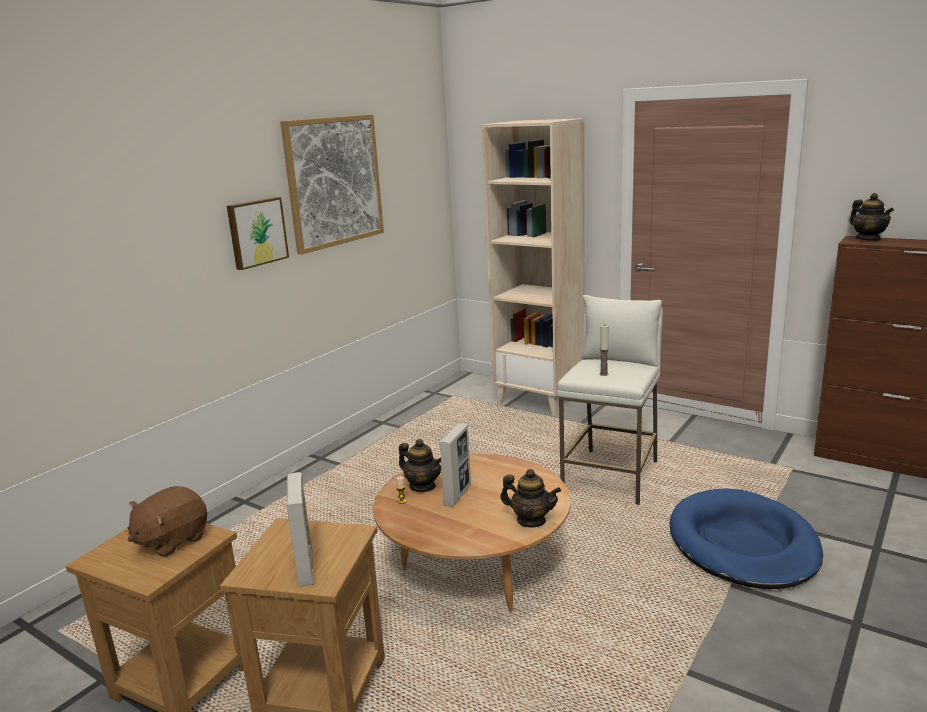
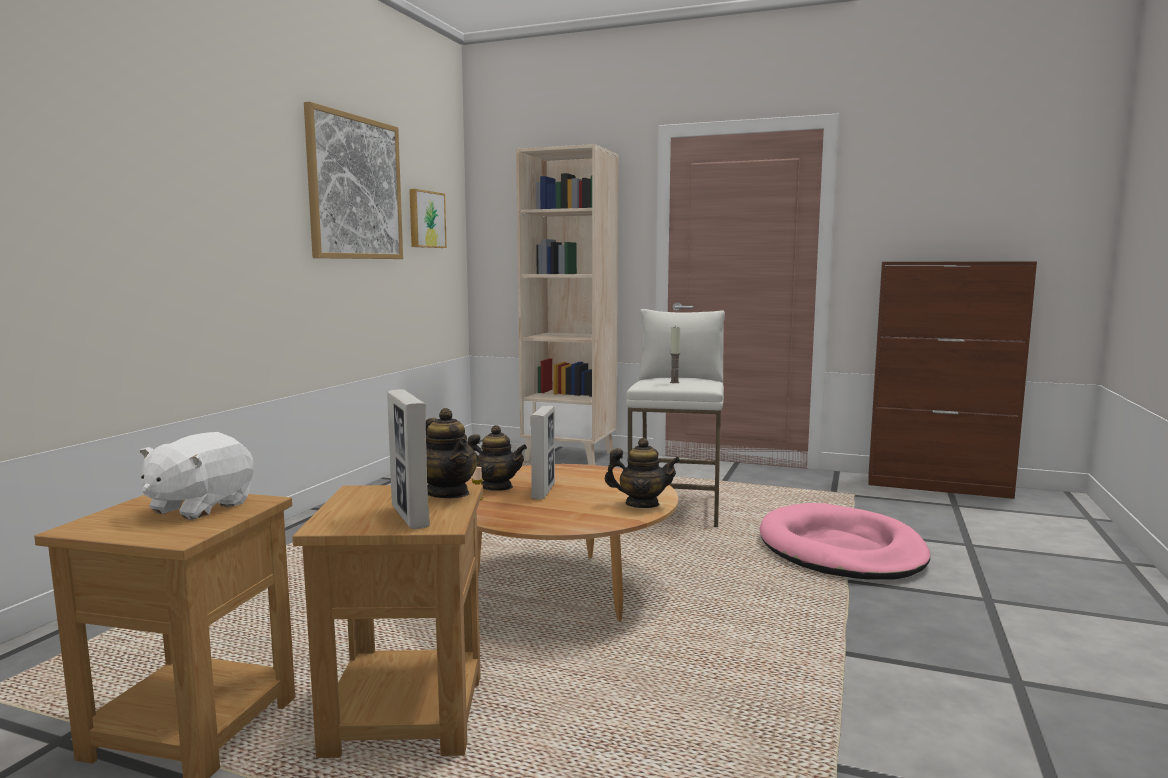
camera: 15 degrees left, 10 degrees down
(172, 540) = (199, 507): brown plush toy -> white plush toy
(256, 232) = (270, 219): picture -> picture (425, 219)
(743, 544) = (840, 550): blue dog bed -> pink dog bed
(868, 239) = (905, 261): teapot -> teapot (448, 493)

